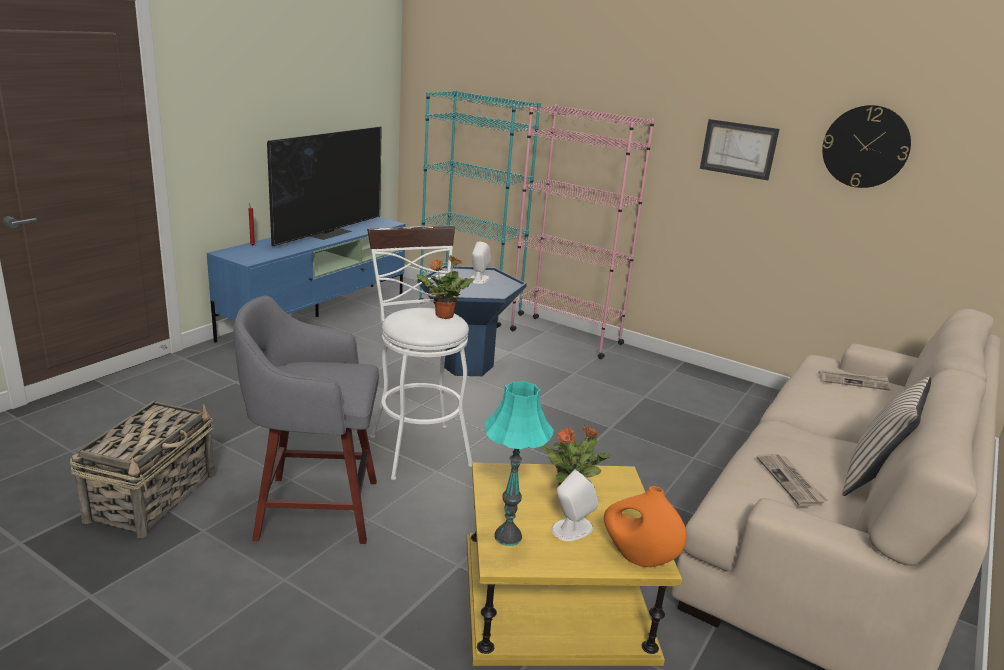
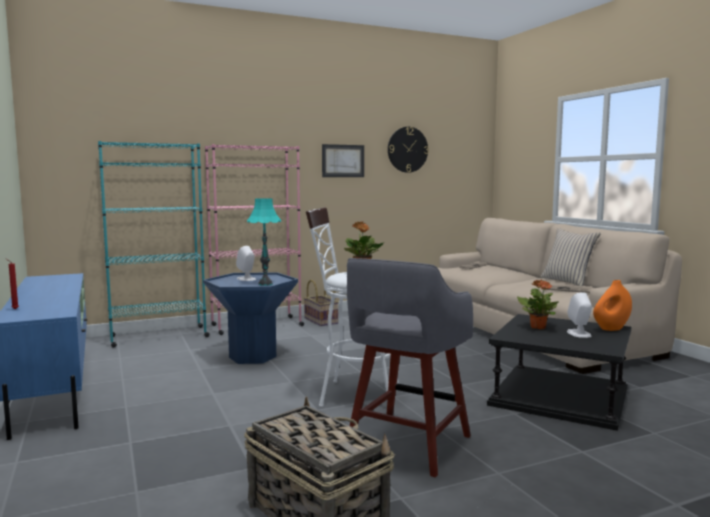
camera: 55 degrees left, 15 degrees down
(329, 232) = (48, 289): television -> none
(507, 537) = (582, 345): turquoise table lamp -> turquoise table lamp (265, 284)
(556, 596) = (559, 396): yellow side table -> black side table
(636, 364) = (321, 321): none -> basket

